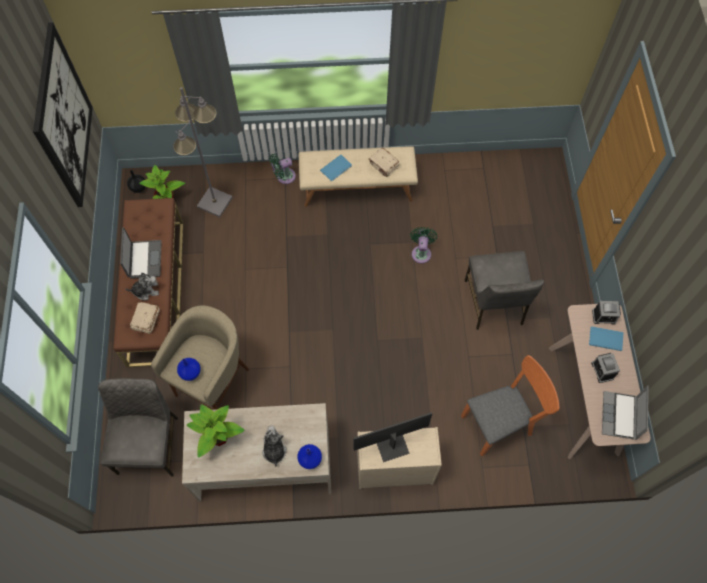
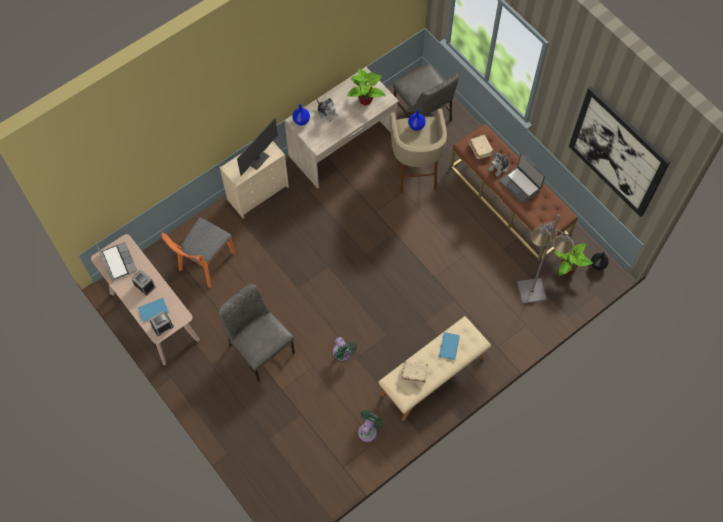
camera: 145 degrees right, 0 degrees up
(284, 177) = (498, 347): green fan -> green fan (368, 430)

